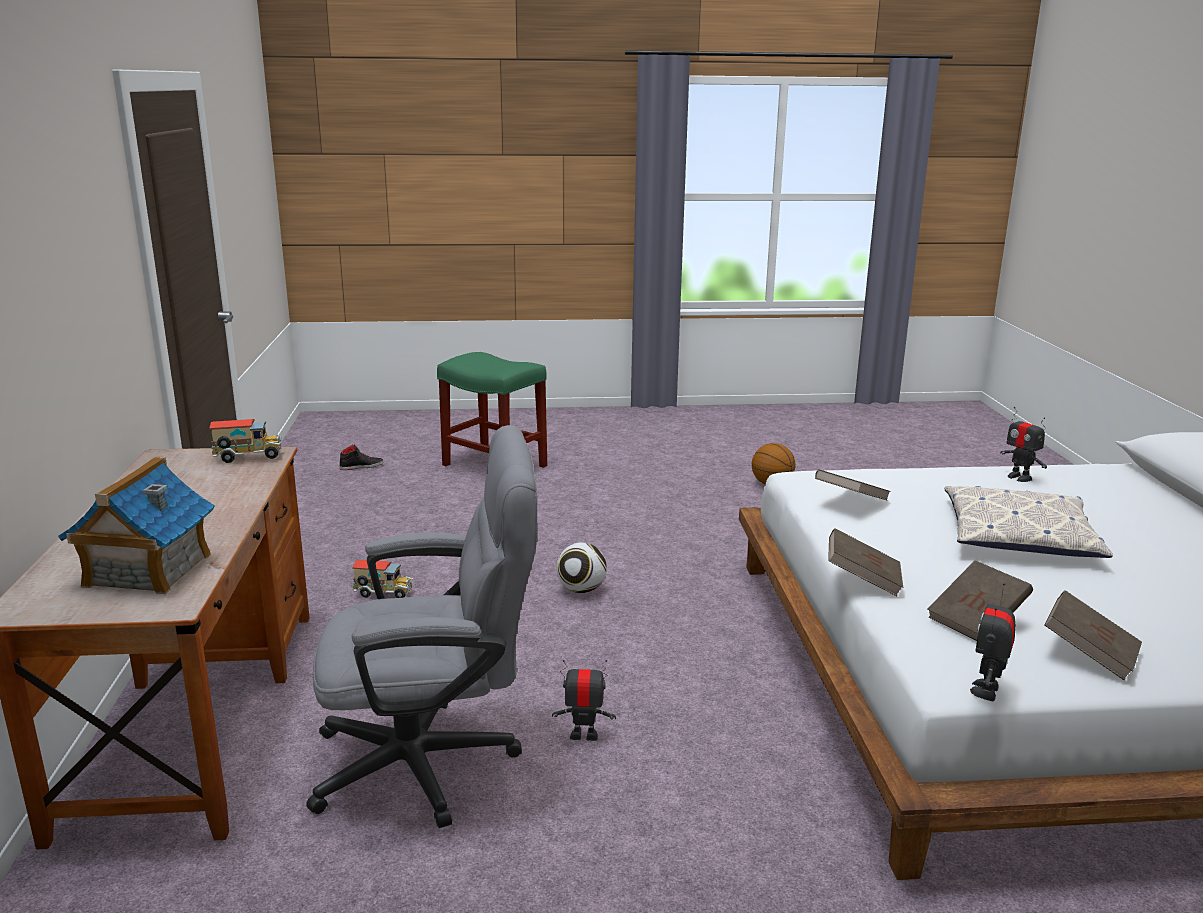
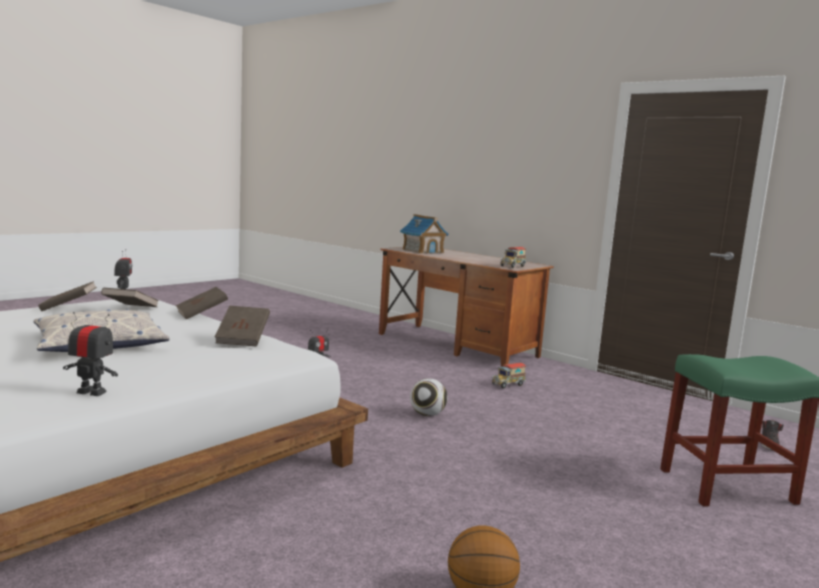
camera: 135 degrees right, 10 degrees down
(434, 762) = (357, 354): grey office chair -> none

